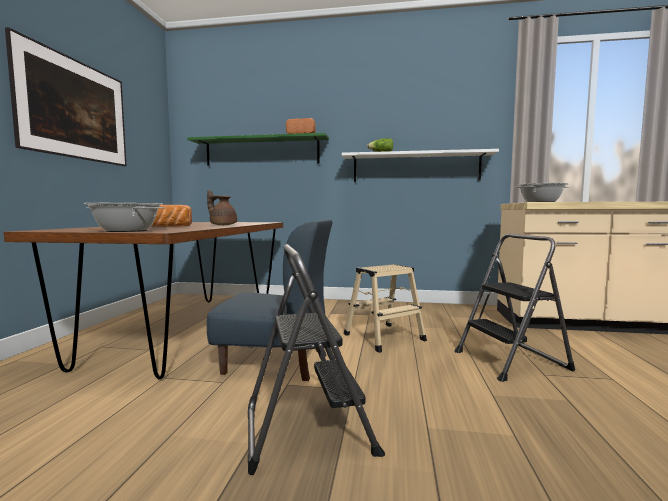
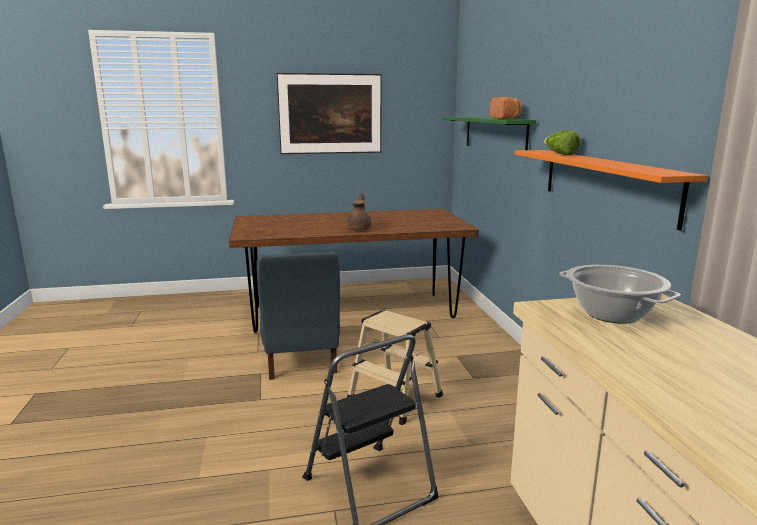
camera: 70 degrees right, 10 degrees up
(127, 231) = (248, 230): cooking pot -> none
(169, 226) = (315, 225): bread -> none
(302, 430) = (198, 391): black step ladder -> none
(415, 167) = (605, 183): white shelf -> orange shelf

